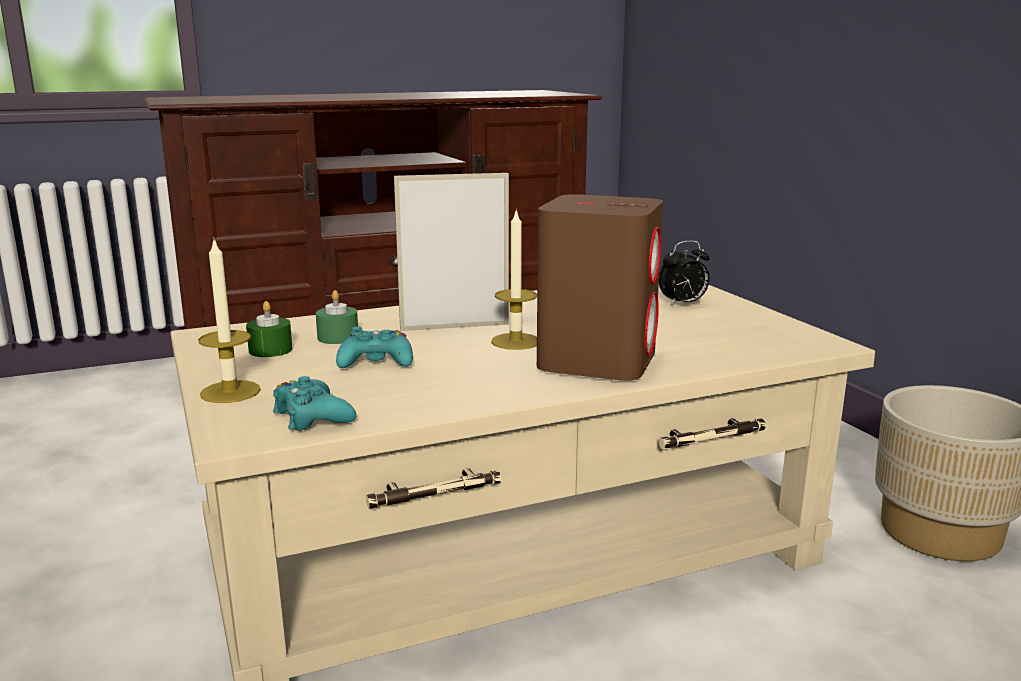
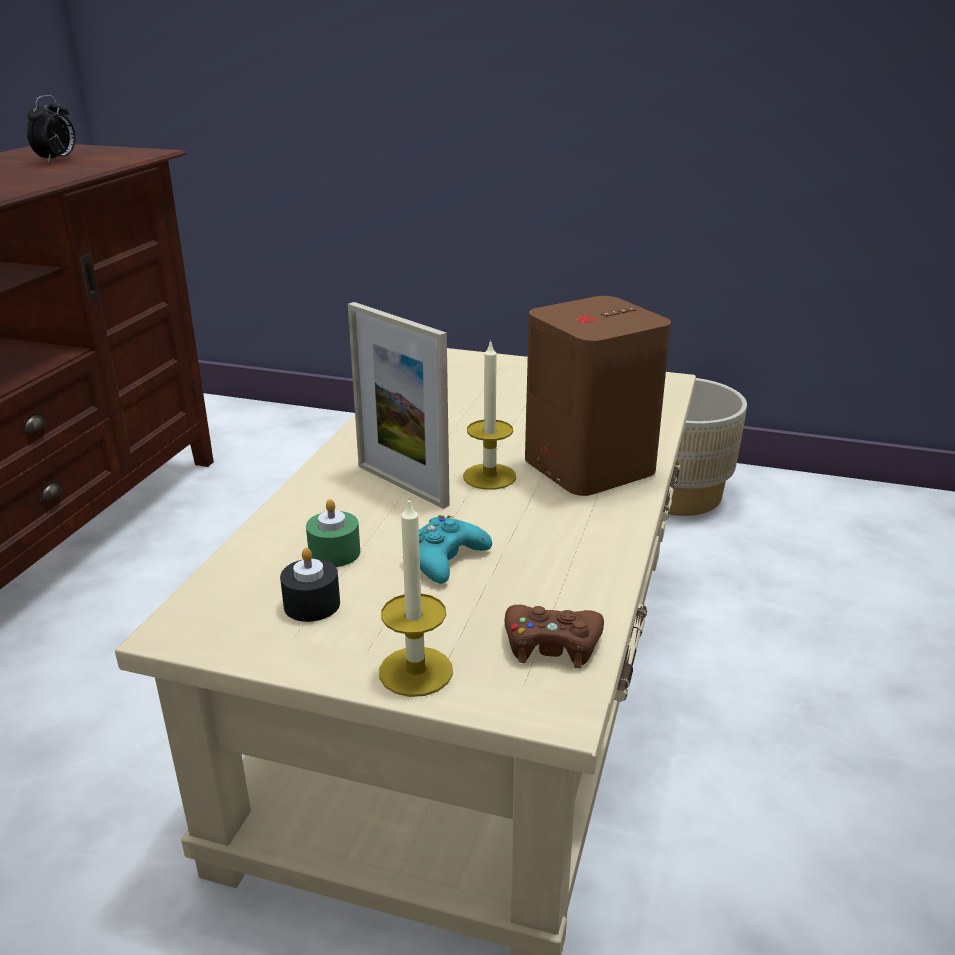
camera: 50 degrees left, 10 degrees up
(270, 350) = (312, 604): green candle -> black candle
(312, 416) = (552, 645): turquoise game controller -> brown game controller
(454, 326) = (402, 485): picture frame -> picture frame turned 75 degrees counterclockwise
(683, 304) = (504, 380): alarm clock -> alarm clock (57, 160)

